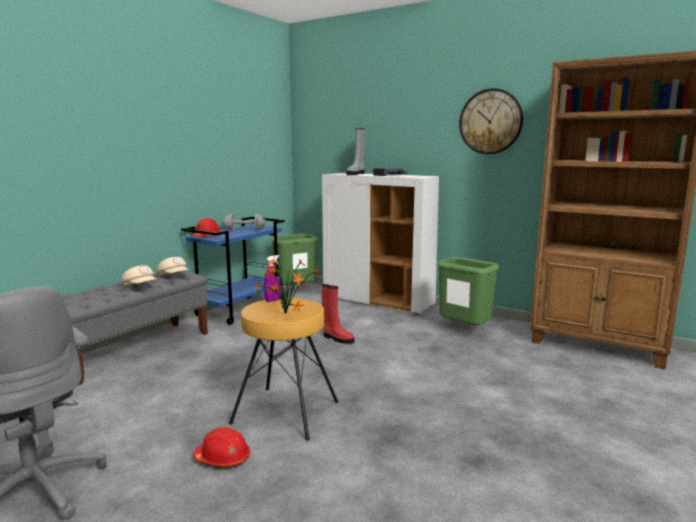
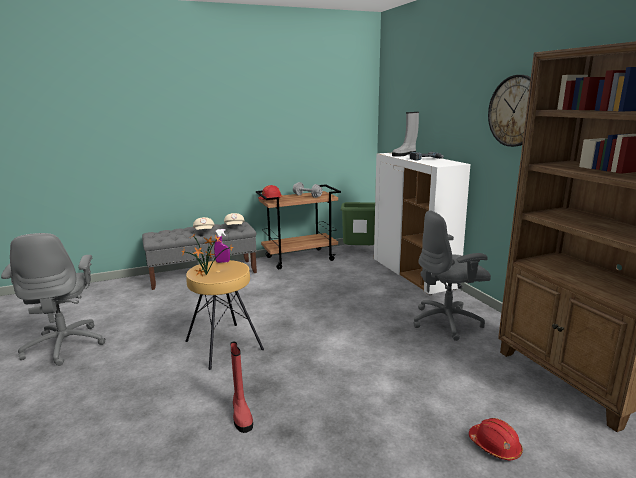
camera: 35 degrees right, 5 degrees up
(223, 458) = (154, 362): red hard hat -> red hard hat (495, 446)
(240, 310) = (300, 258): blue cart -> brown cart
(337, 338) = (333, 300): red boot -> red boot (241, 415)
(463, 331) = (447, 322): green trash can -> grey office chair

